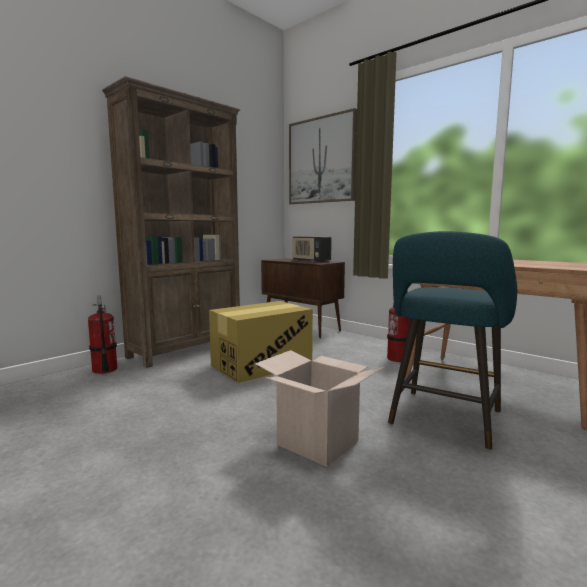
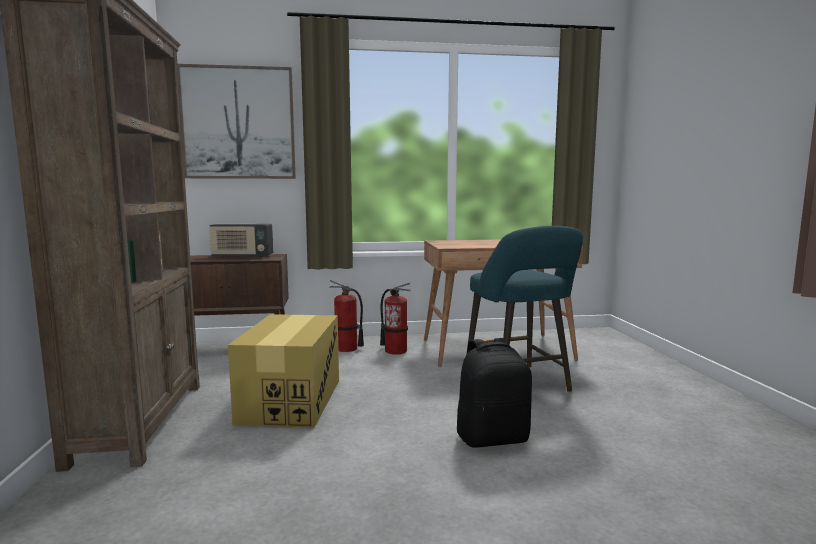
camera: 50 degrees left, 0 degrees up
(104, 370) = (69, 500): fire extinguisher -> fire extinguisher (346, 348)
(317, 443) = (492, 438): cardboard box -> black backpack

